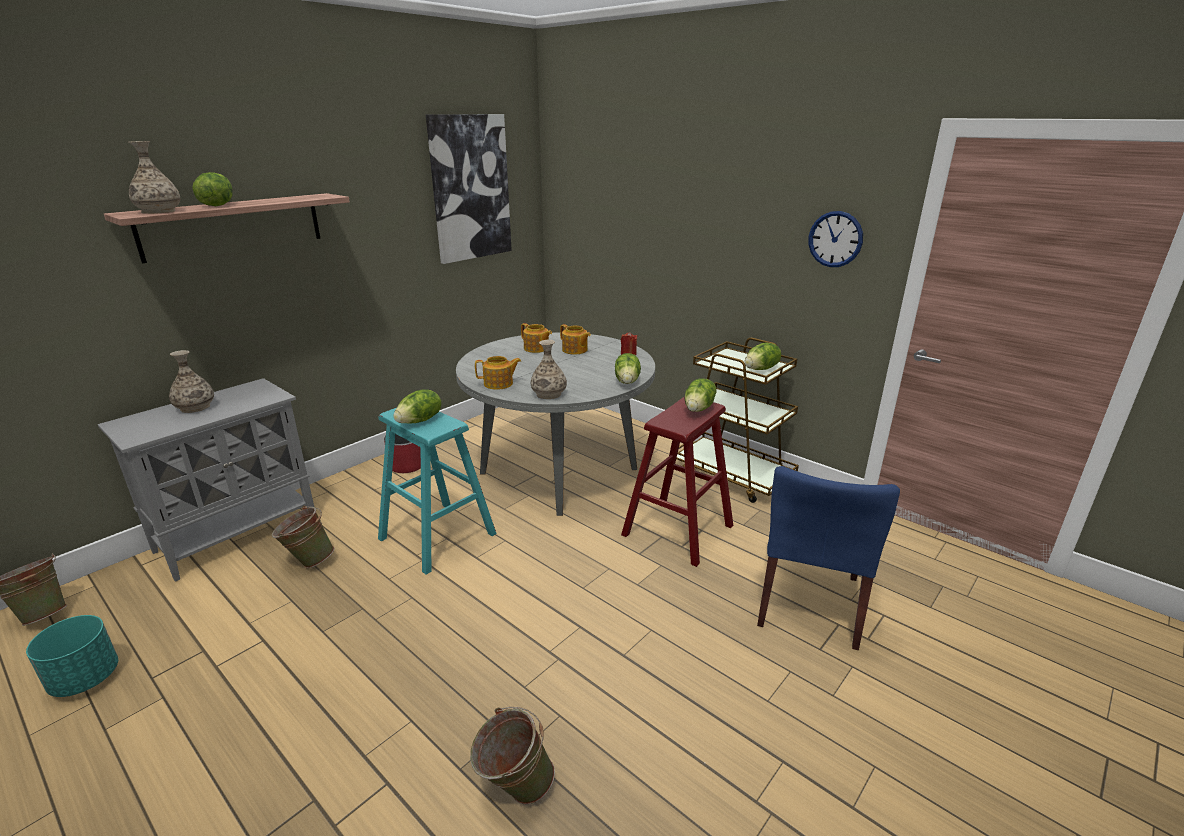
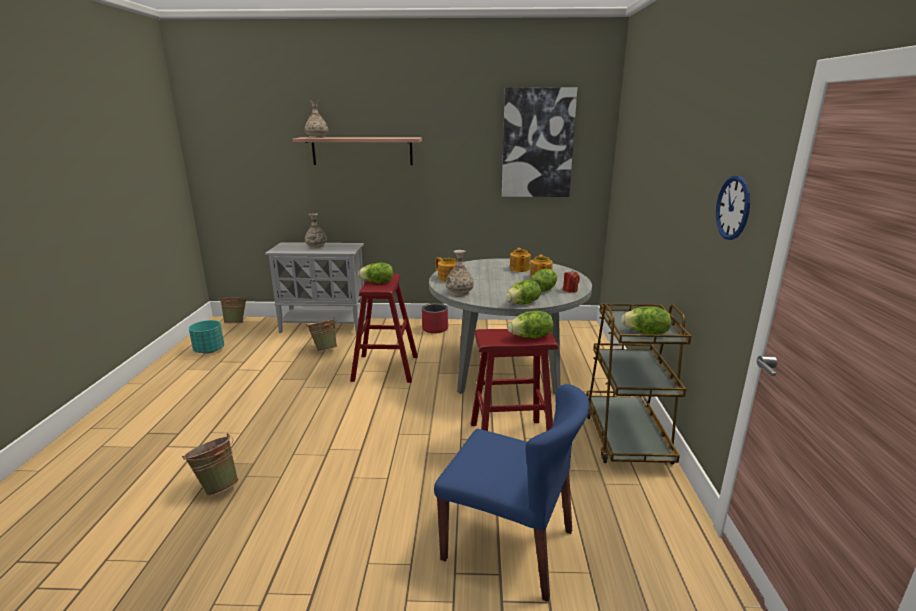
camera: 50 degrees right, 5 degrees down
(217, 205) = (348, 137): lettuce -> lettuce (543, 290)
(437, 536) = (385, 368): turquoise stool -> red stool
(809, 601) = (509, 545): blue chair -> blue chair turned 135 degrees counterclockwise

